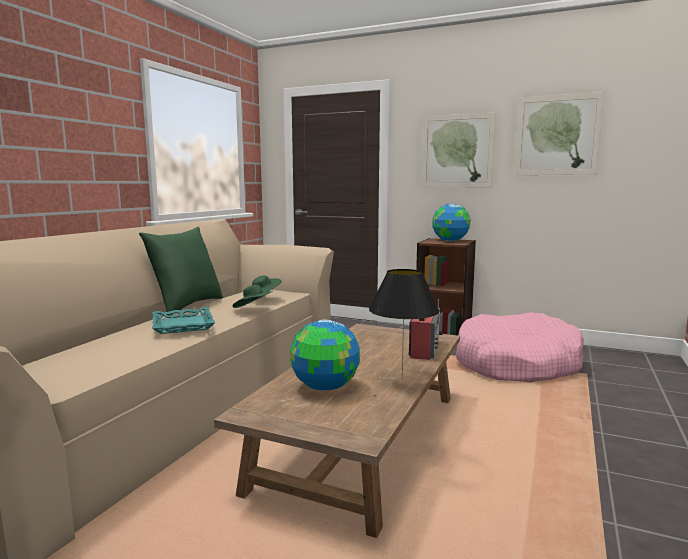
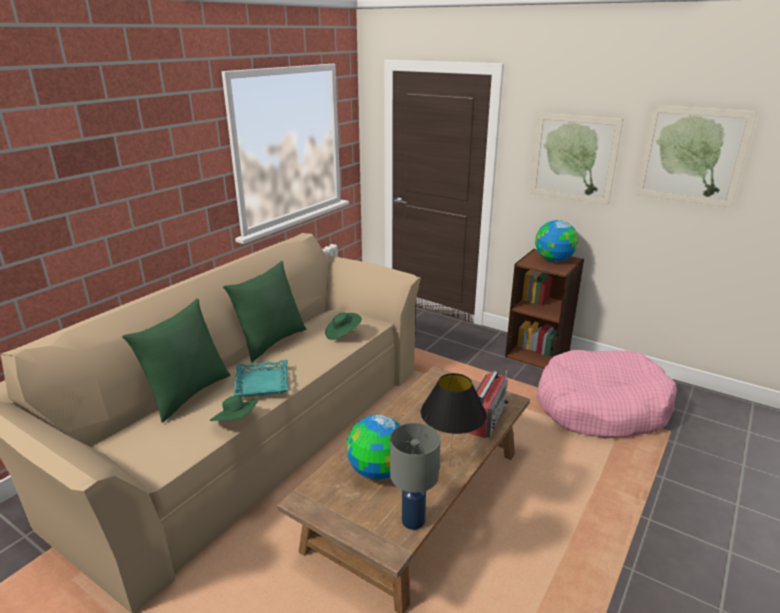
camera: 10 degrees right, 15 degrees up
(95, 337) = (187, 394): none -> green pillow
(254, 309) = (330, 356): green hat -> green hat (236, 421)
(378, 417) = (412, 521): none -> grey table lamp

